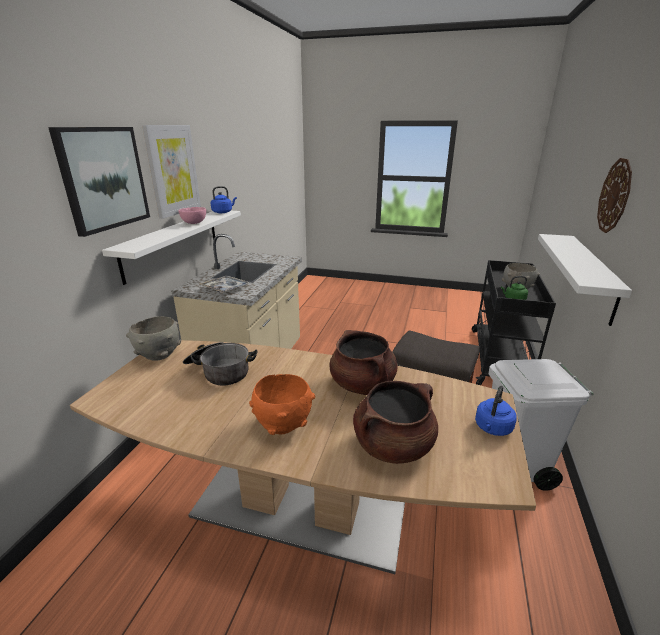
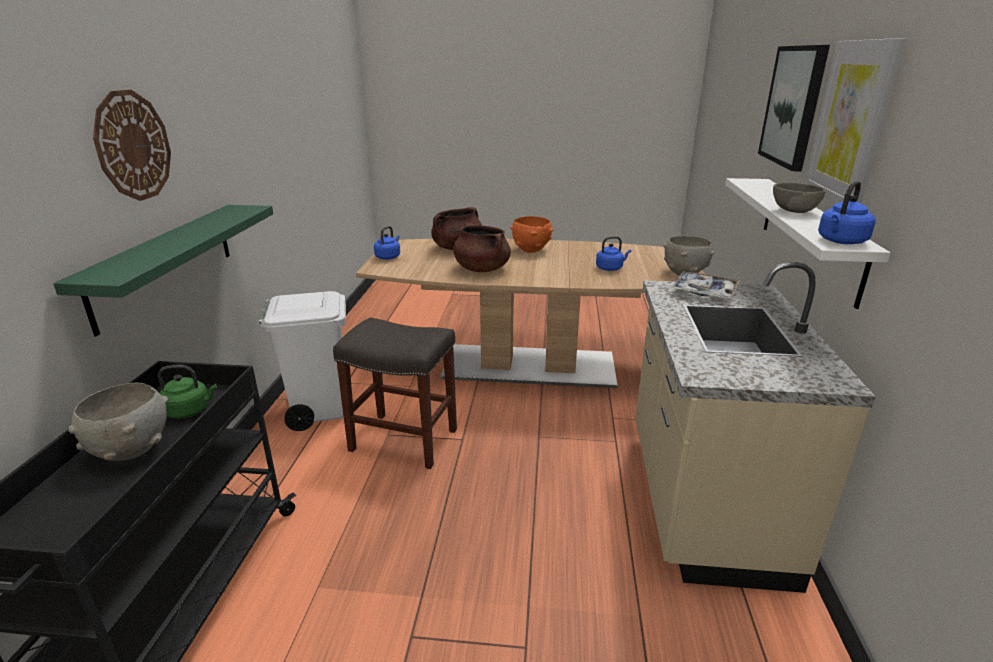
camera: 170 degrees right, 0 degrees up
(194, 223) = (794, 211): pink bowl -> grey bowl
(219, 372) = (610, 268): cooking pot -> blue kettle
(591, 276) = (165, 263): white shelf -> green shelf

